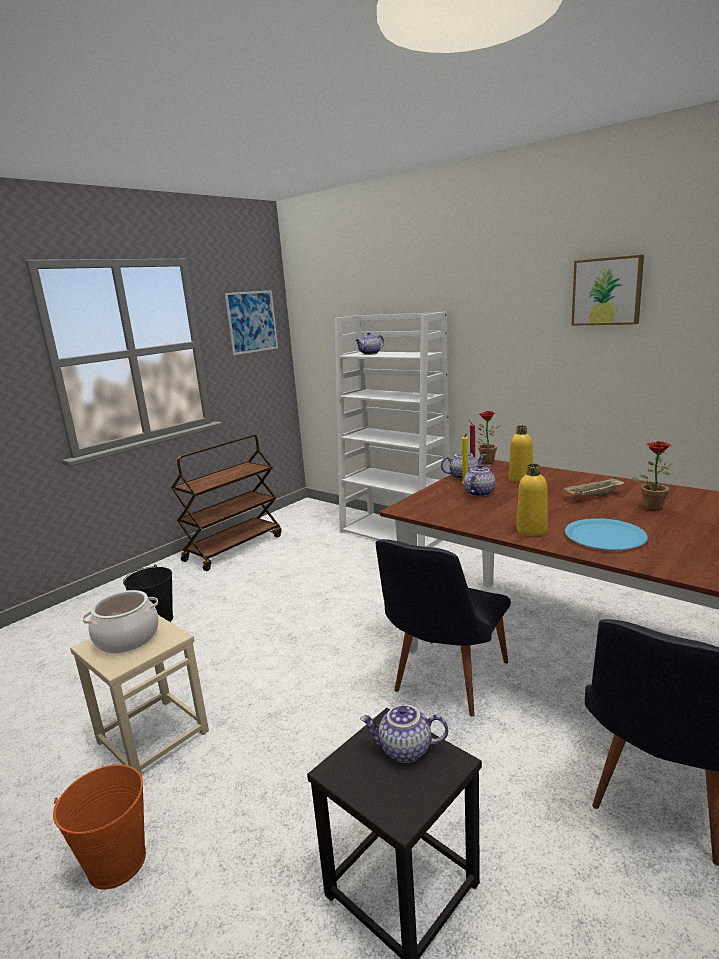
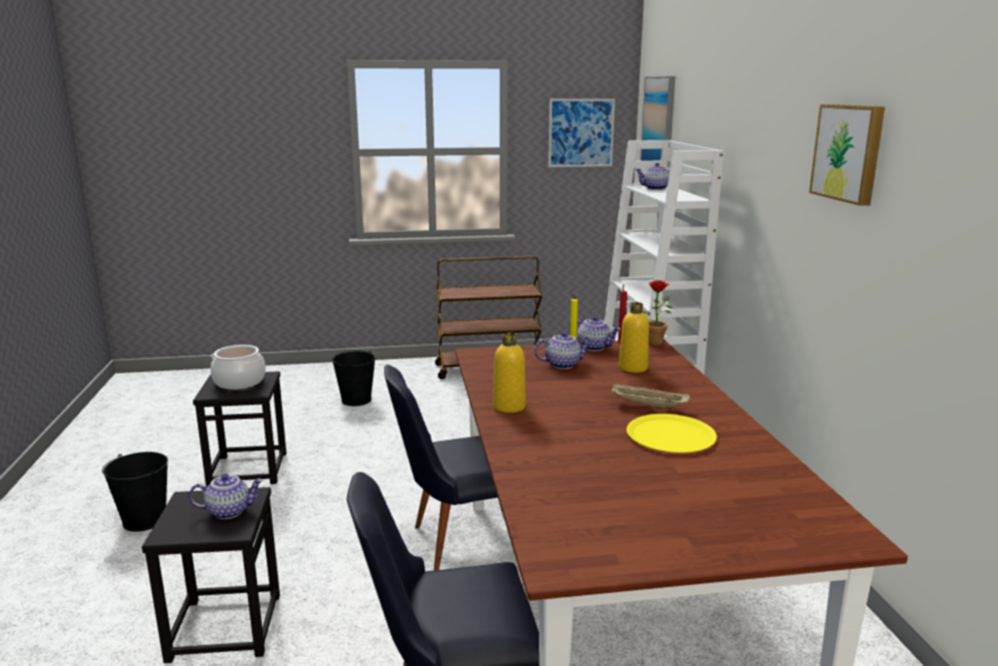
camera: 40 degrees right, 0 degrees up
(117, 862) = (145, 520): orange bucket -> black bucket
(153, 736) = (248, 469): beige stool -> black stool
(328, 304) = (659, 122): none -> picture
(405, 750) = (229, 511): teapot -> teapot turned 120 degrees clockwise
(604, 536) = (549, 435): blue plate -> none
(651, 506) = (671, 435): potted plant -> yellow plate

